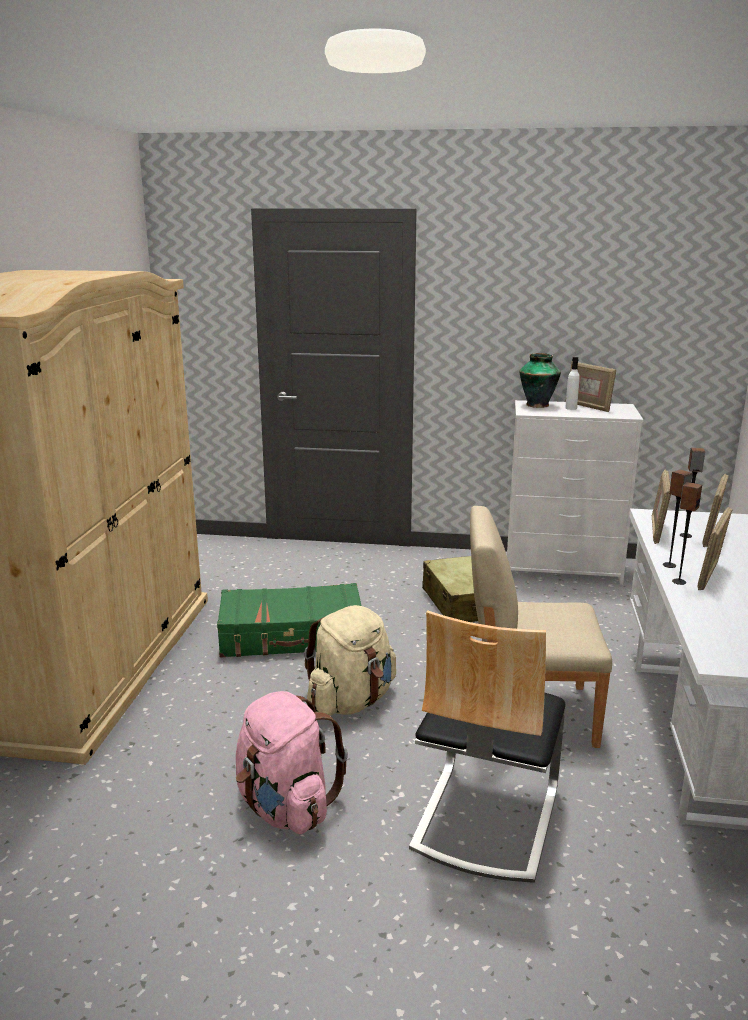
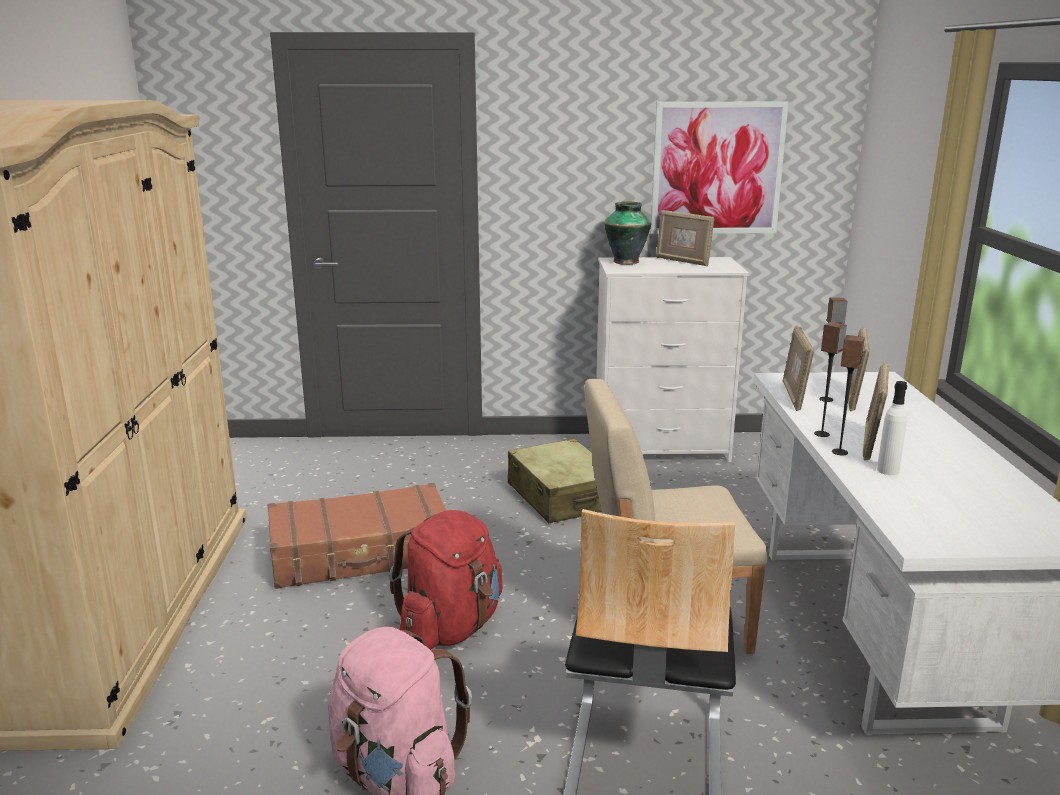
camera: 10 degrees left, 0 degrees up
(292, 636) = (361, 554): green suitcase -> brown suitcase
(351, 701) = (451, 628): beige backpack -> red backpack
(571, 408) = (664, 264): white bottle -> white bottle (888, 470)
(624, 326) = (717, 168): none -> picture

